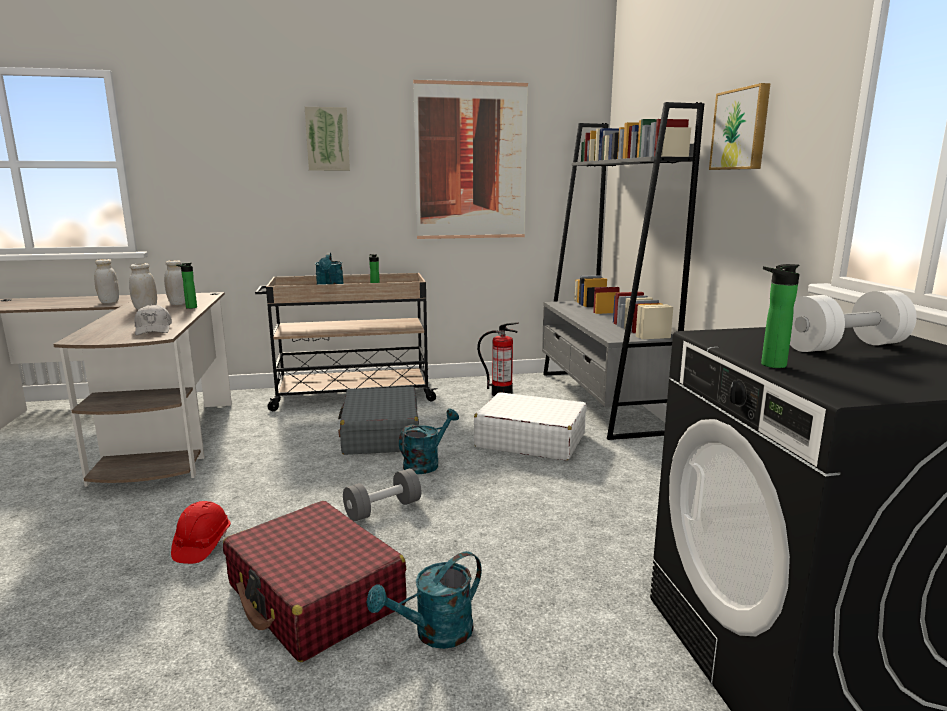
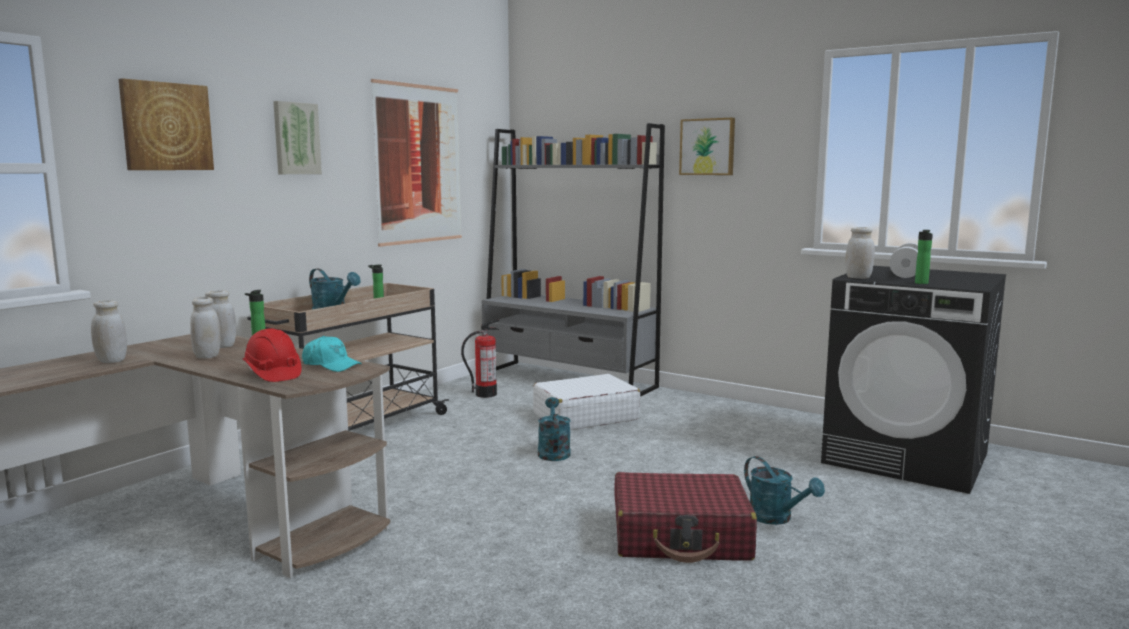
camera: 45 degrees left, 5 degrees down
(153, 330) = (331, 365): white cap -> turquoise cap
(202, 545) = (533, 554): red hard hat -> red hard hat (272, 374)
(207, 132) = (166, 126): none -> picture
(381, 434) = (467, 447): grey suitcase -> none
(383, 509) = (598, 484): grey dumbbell -> none
(435, 634) = (776, 518): turquoise watering can -> turquoise watering can turned 45 degrees counterclockwise
(717, 337) = (858, 278): none -> white jar

